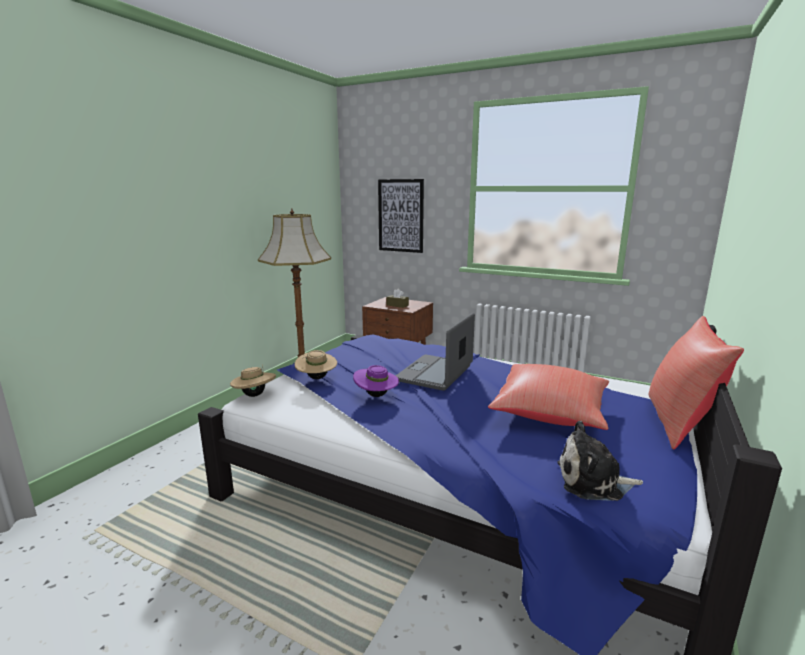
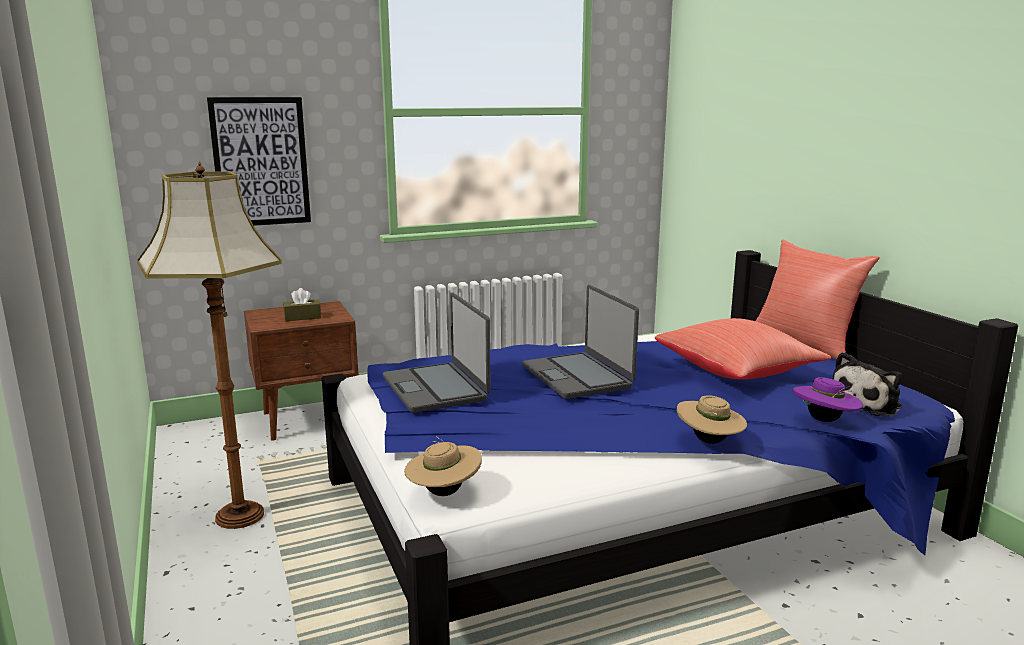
camera: 50 degrees left, 0 degrees up
(316, 378) = (477, 435): beige hat -> beige hat (709, 442)
(360, 352) = (436, 388): none -> laptop
(376, 396) = (590, 420): purple hat -> purple hat (824, 420)

